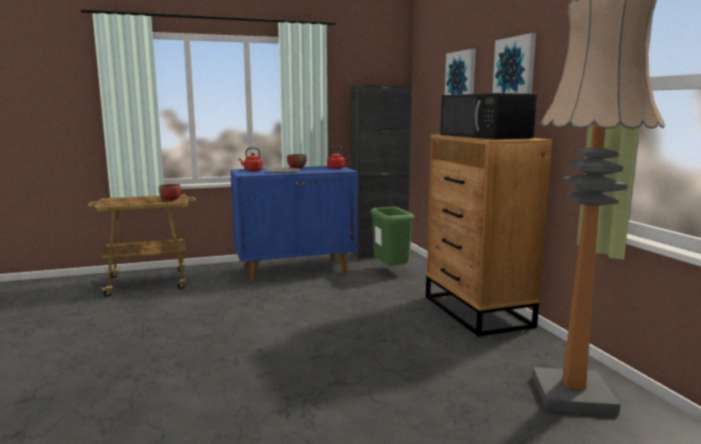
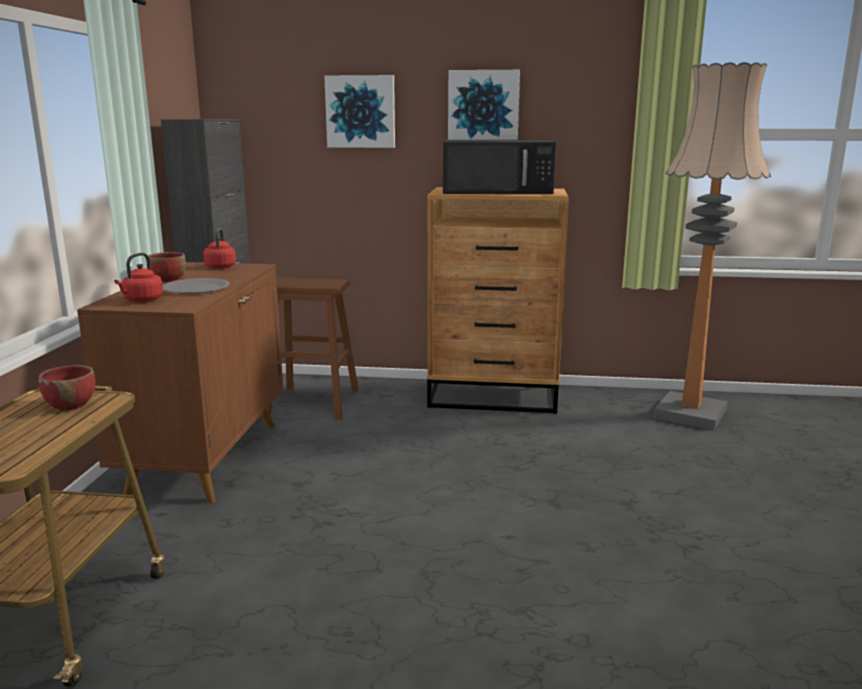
camera: 65 degrees left, 5 degrees up
(296, 269) = (207, 457): blue cabinet -> brown cabinet
(391, 271) = (313, 402): green trash can -> brown stool

